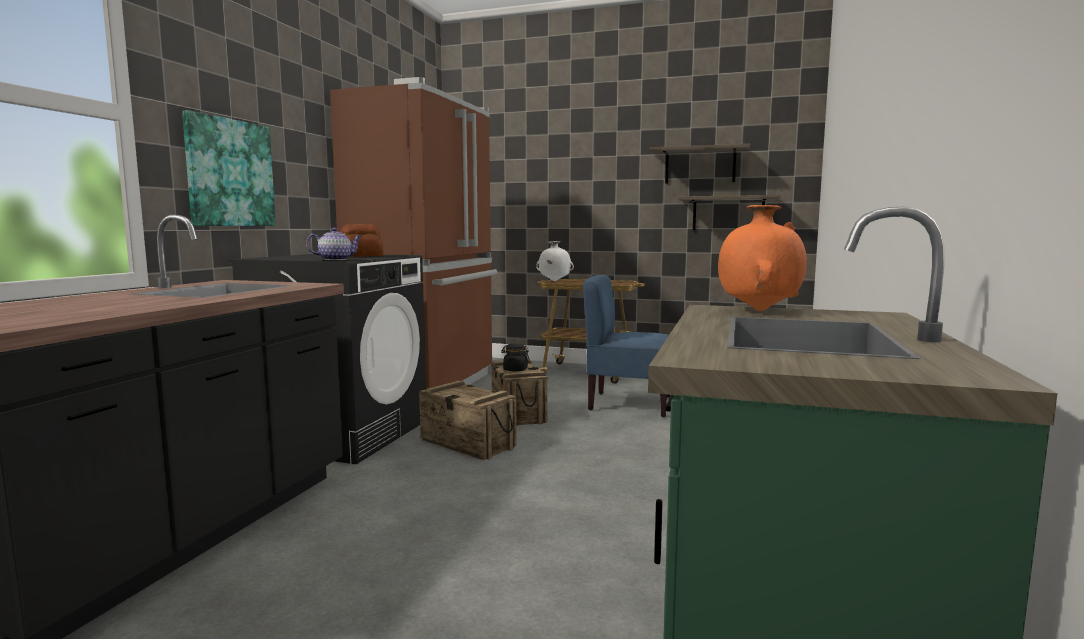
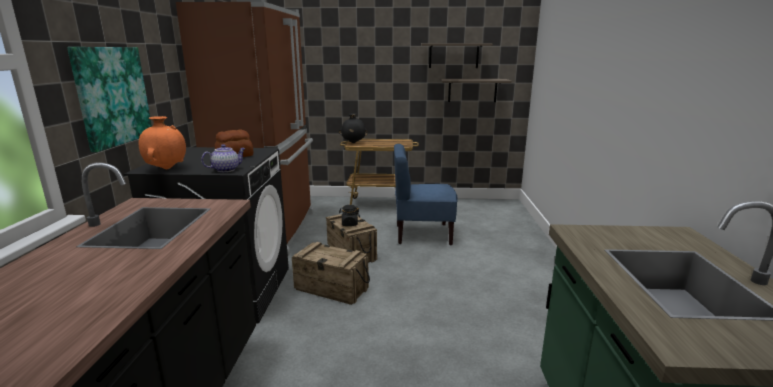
camera: 15 degrees left, 10 degrees up
(554, 281) = (353, 143): white vase -> black vase
(758, 310) = (606, 234): orange vase -> orange vase (166, 169)

